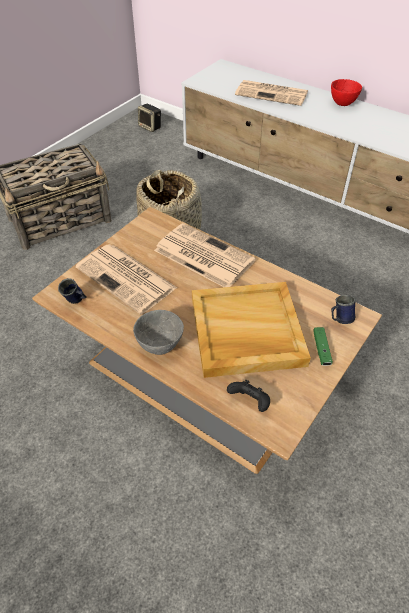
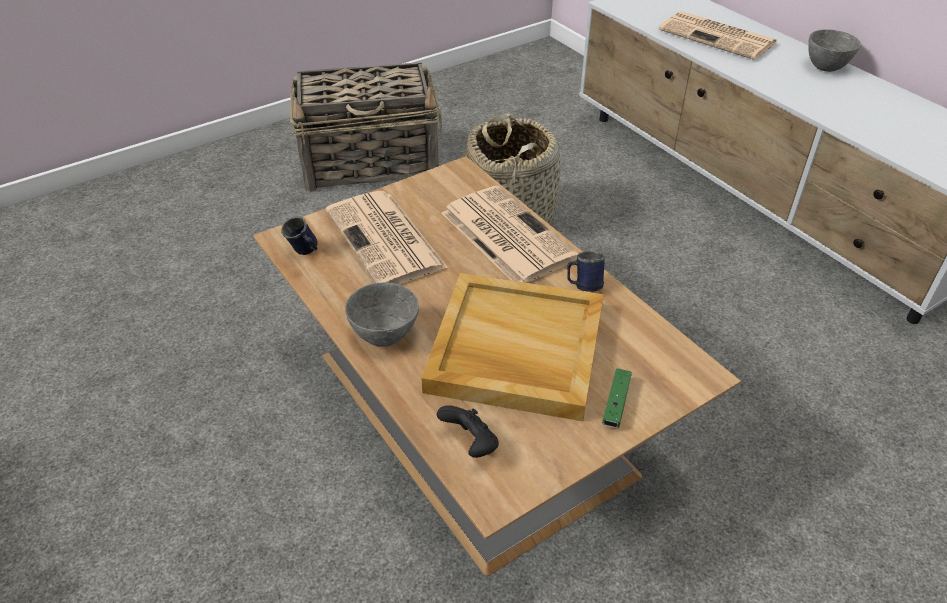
camera: 20 degrees right, 5 degrees down
(150, 127) = (549, 66): speaker -> none
(339, 319) = (667, 369): blue mug -> blue mug (583, 286)
(342, 103) = (824, 67): red bowl -> grey bowl

